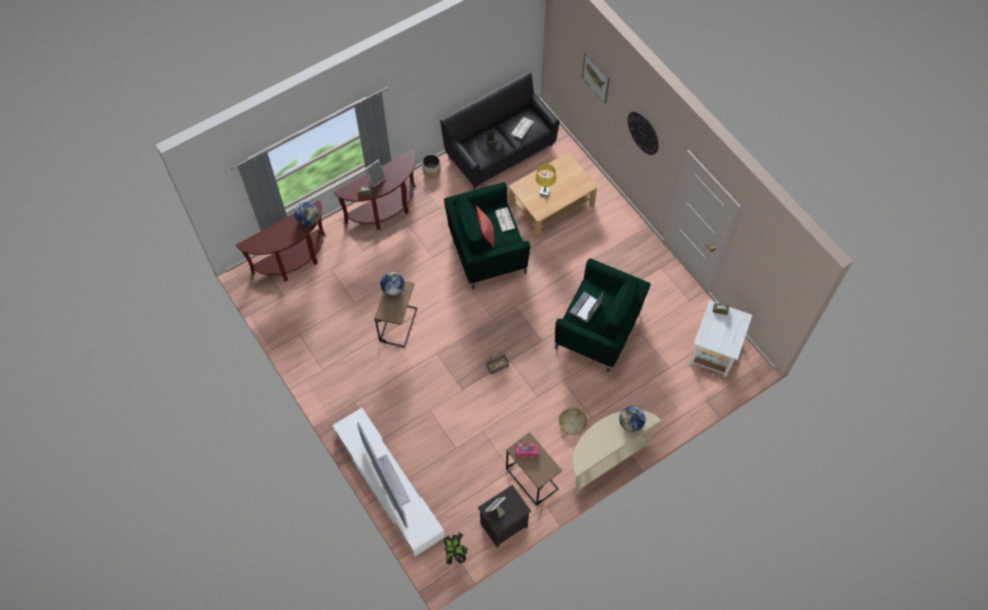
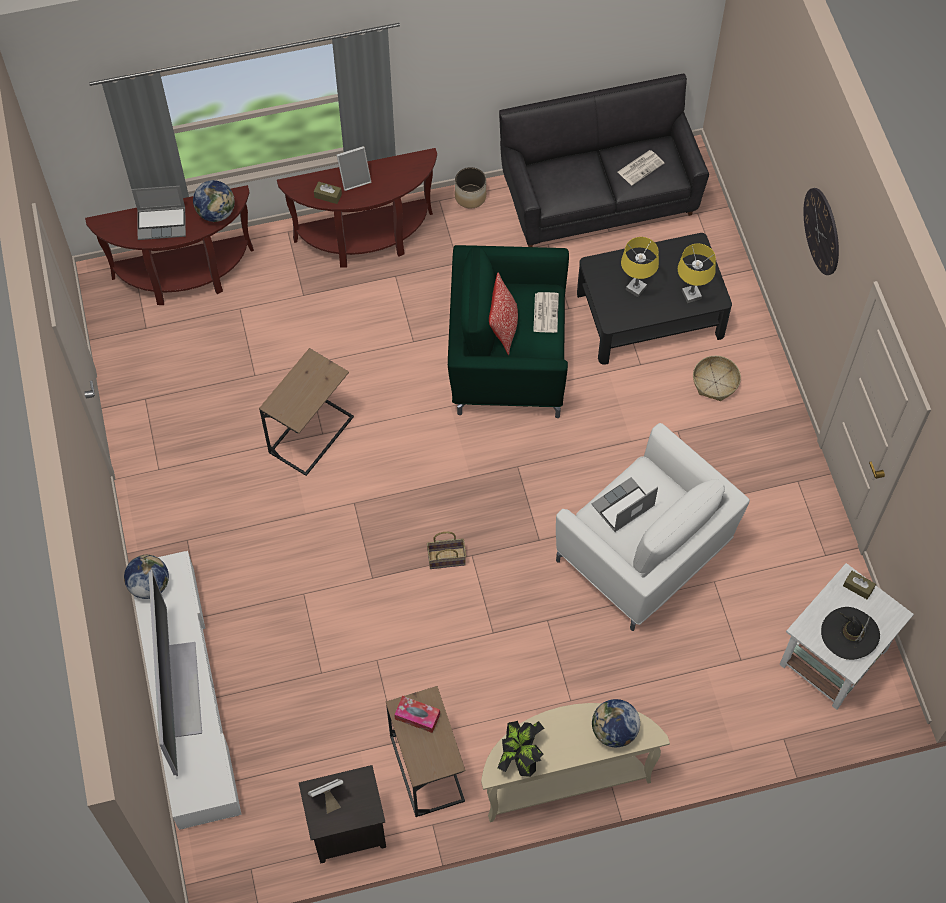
camera: 20 degrees right, 0 degrees up
(280, 234) = (162, 223): none -> laptop
(393, 289) = (309, 371): globe -> globe (149, 585)
(455, 552) = (249, 847): potted plant -> potted plant (520, 756)
(490, 142) = (575, 176): black hat -> black hat (849, 634)
(551, 204) = (650, 314): beige coffee table -> black coffee table
(572, 423) = (534, 698): basket -> basket (715, 382)
(574, 187) = (691, 295): none -> yellow table lamp
(595, 77) = (776, 111): picture -> none
(598, 330) = (643, 554): green armchair -> white armchair

